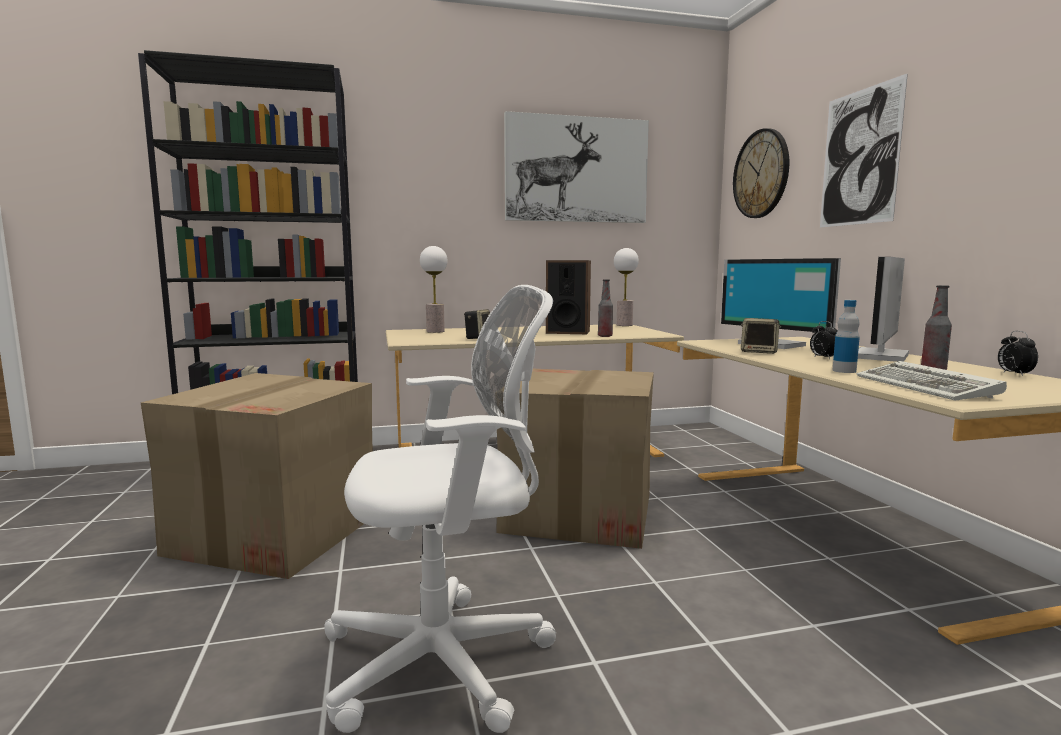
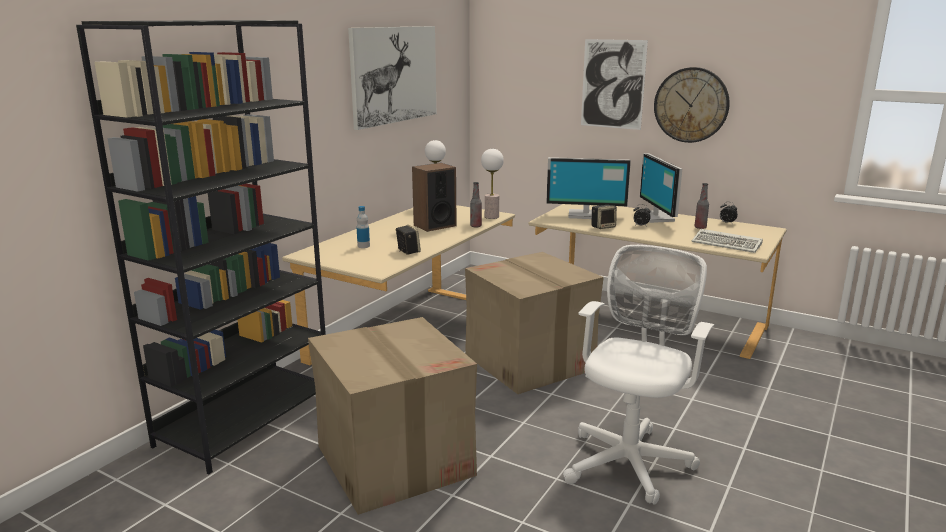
camera: 45 degrees left, 10 degrees up
(435, 331) = (338, 249): table lamp -> table lamp (492, 217)
(761, 174) = (518, 75): wall clock -> wall clock (691, 105)
(844, 371) = (676, 238): bottle -> bottle (363, 246)

